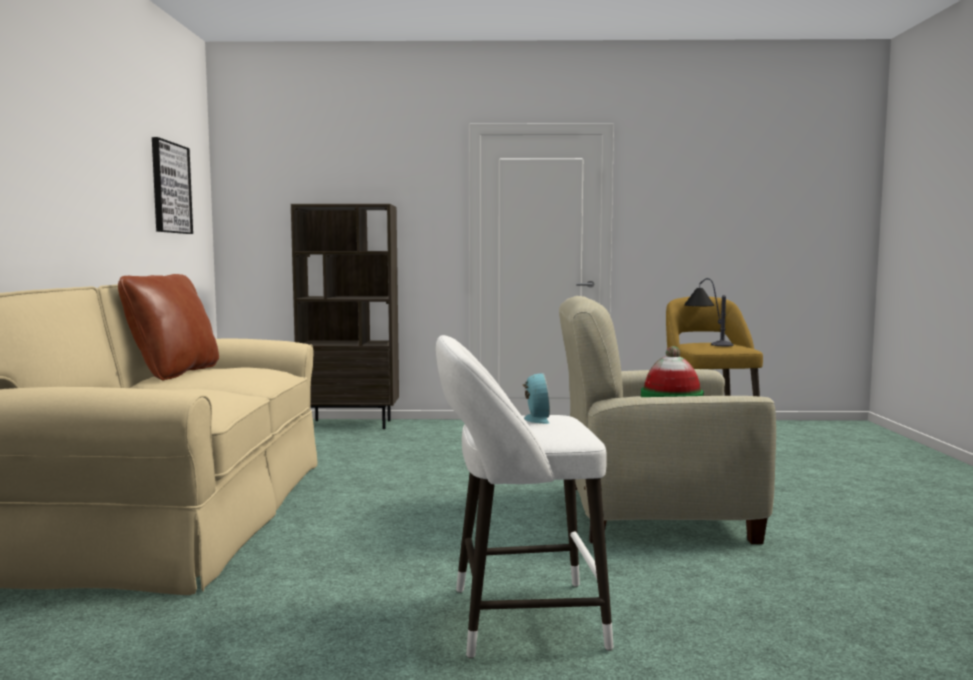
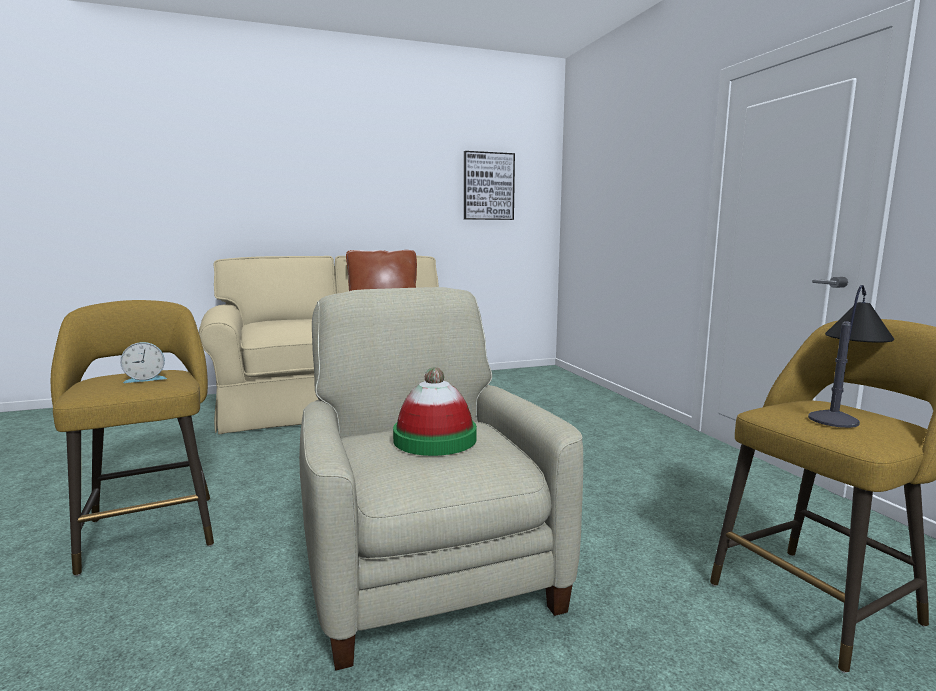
camera: 70 degrees right, 5 degrees up
(350, 424) = (595, 394): brown bookcase -> none
(517, 619) = (151, 528): white stool -> yellow stool

